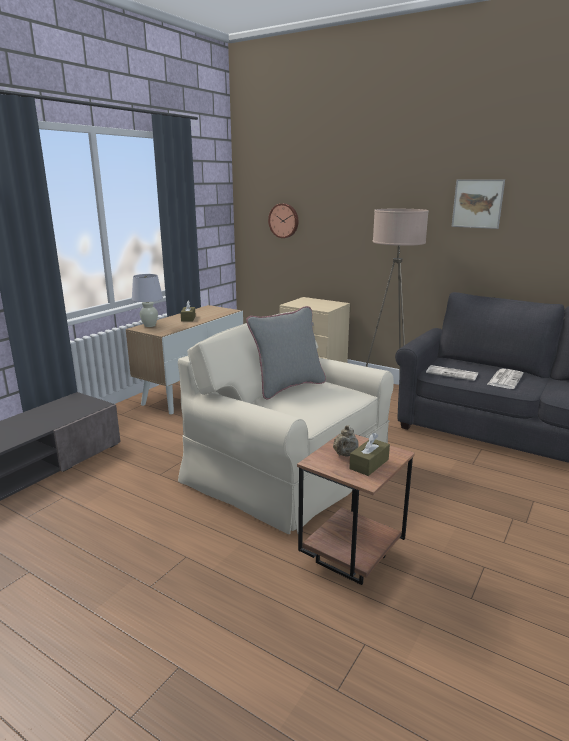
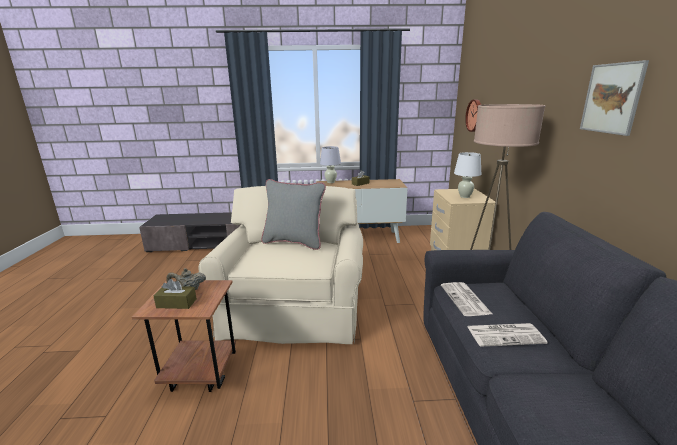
camera: 55 degrees right, 0 degrees up
(319, 304) = (465, 196): none -> white table lamp

